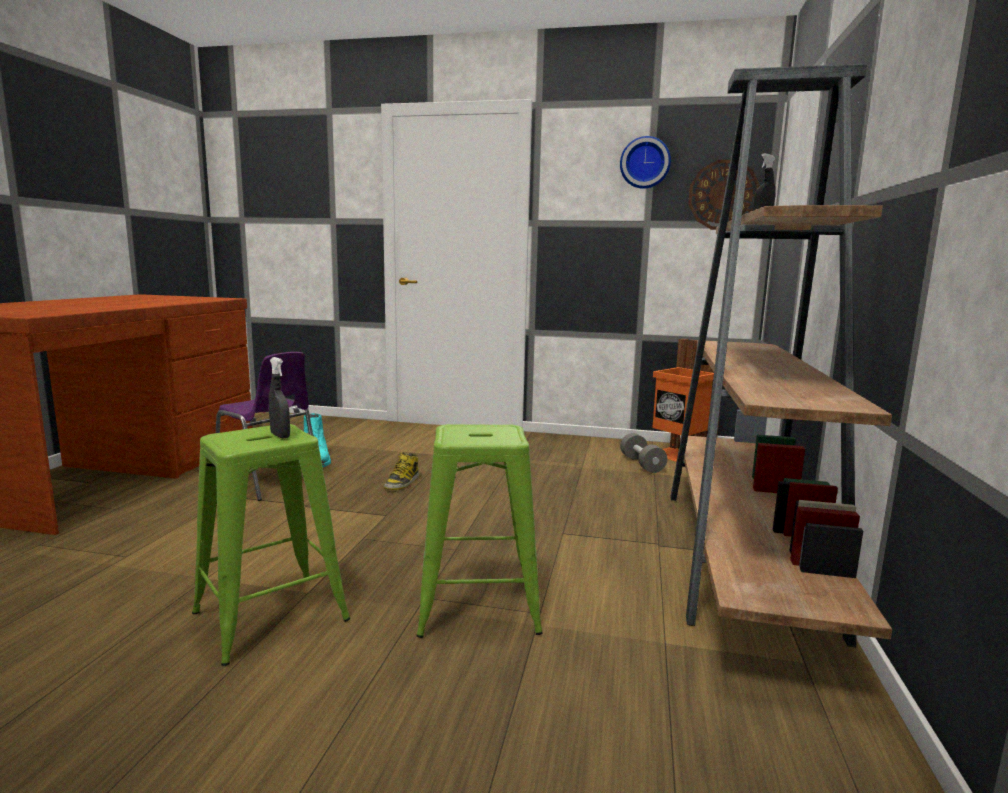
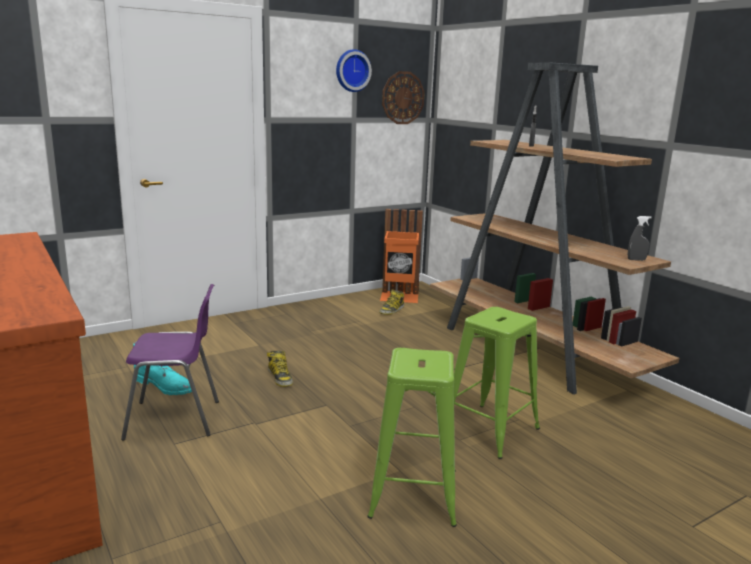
camera: 45 degrees left, 5 degrees up
(280, 436) = (427, 357): grey spray bottle -> grey spray bottle (636, 260)
(642, 464) = (392, 310): grey dumbbell -> boot

